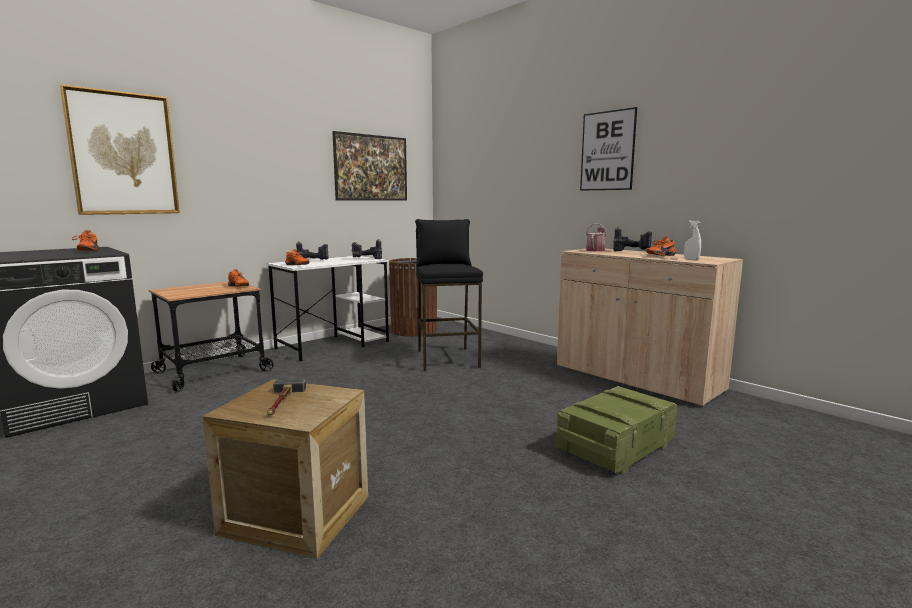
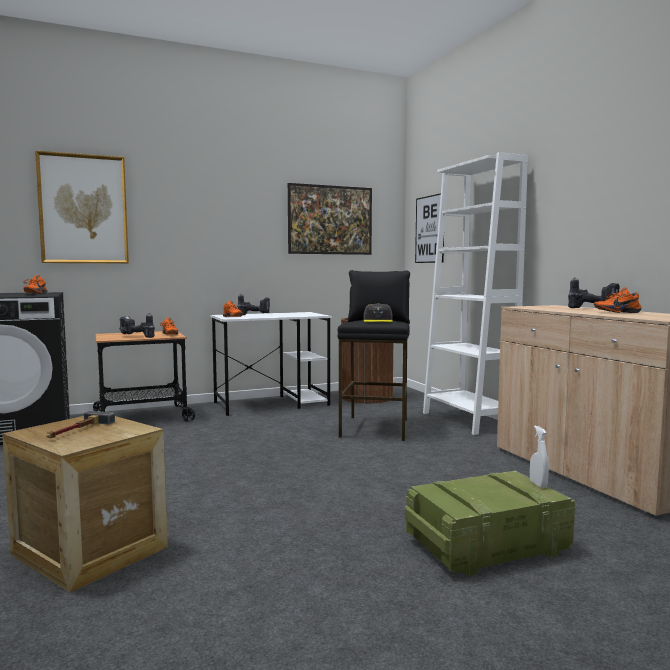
camera: 20 degrees right, 5 degrees down
(366, 259) = (310, 314): power drill -> power drill (136, 337)
(451, 265) = (378, 320): none -> grey cap
(514, 344) = (467, 420): none -> white bookcase
(596, 250) = (548, 306): watering can -> none
(607, 151) = (572, 186): picture -> picture (430, 229)
(691, 259) = (647, 316): white spray bottle -> white spray bottle (538, 484)

